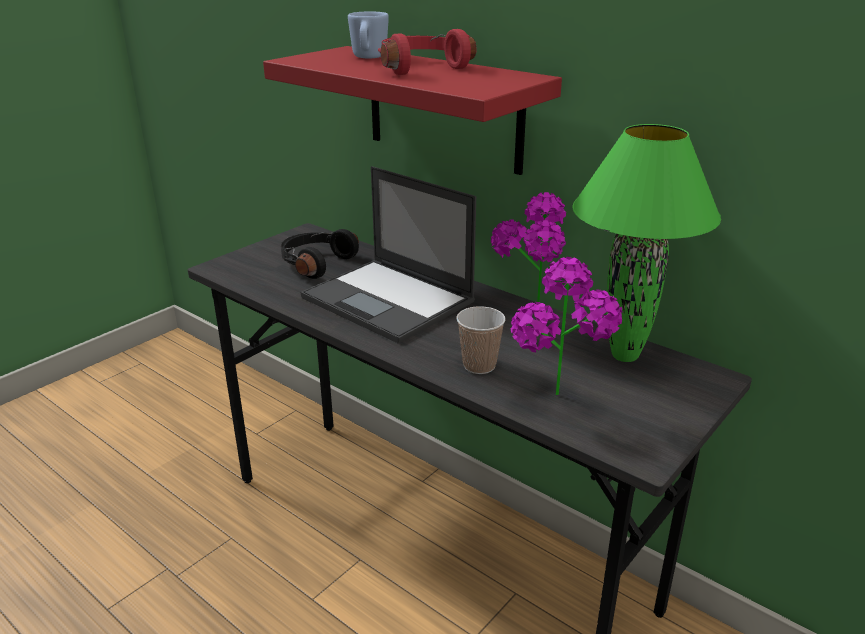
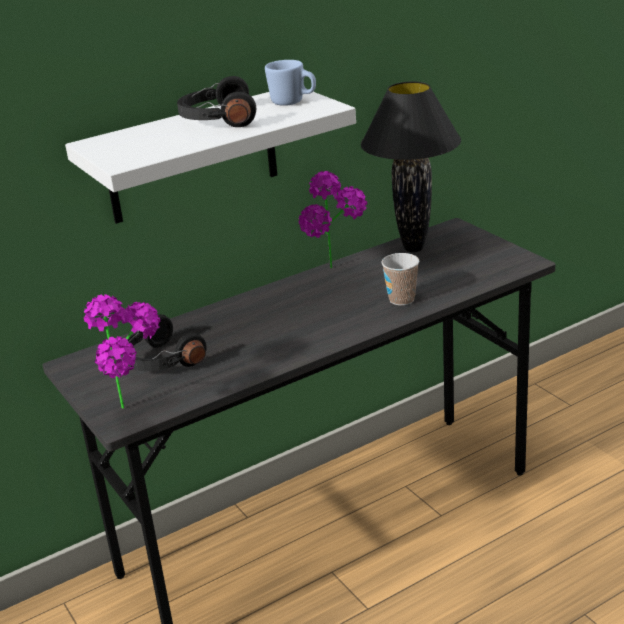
camera: 70 degrees left, 0 degrees up
(368, 58) = (151, 135): blue mug -> blue mug (293, 102)
(389, 300) = (271, 327): laptop -> none
(419, 67) = (217, 120): red headphones -> black headphones
(443, 109) = (192, 156): red shelf -> white shelf
(559, 405) = (465, 278): potted plant -> potted plant (137, 409)
(624, 356) = (414, 249): green table lamp -> black table lamp

